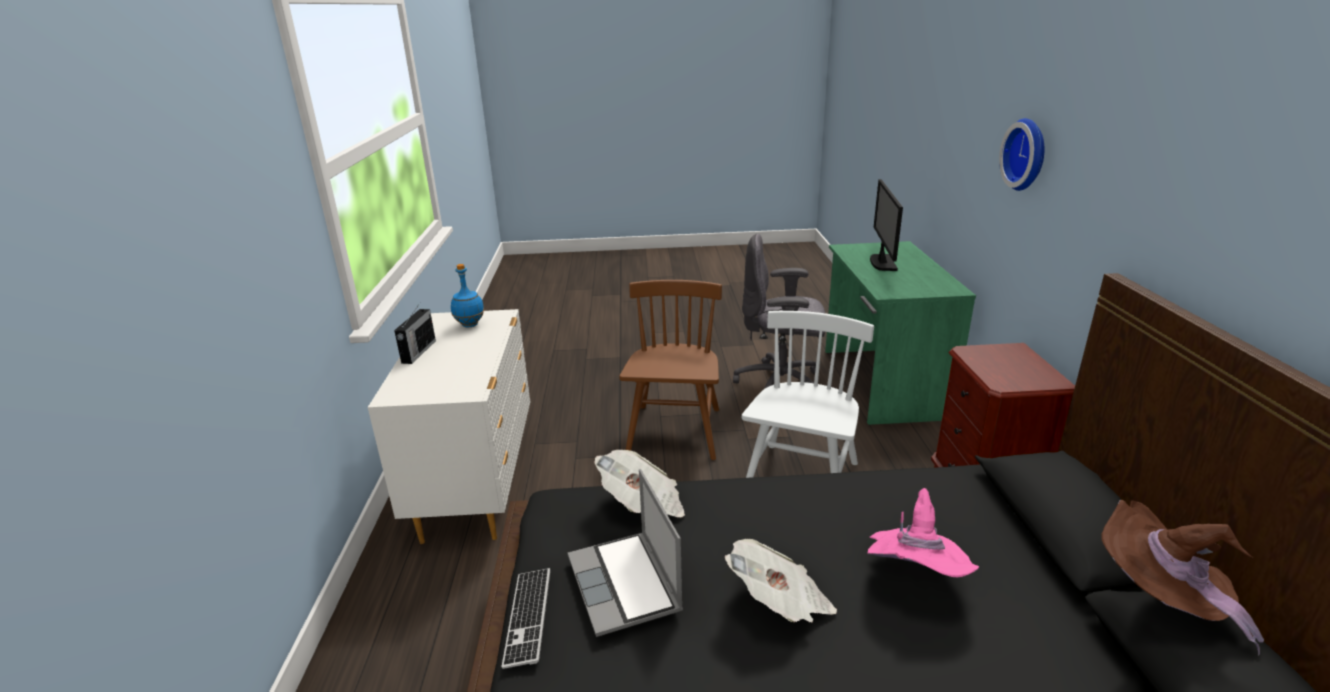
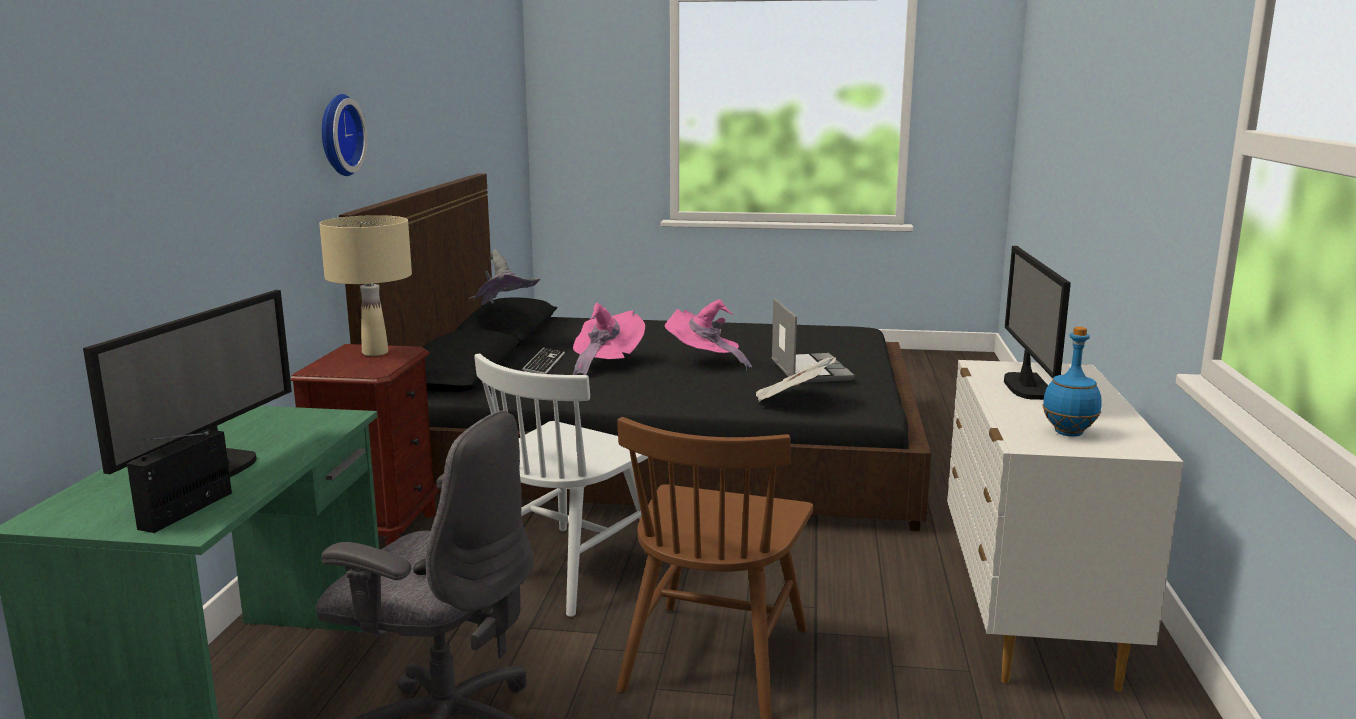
camera: 170 degrees left, 10 degrees down
(418, 352) = (1107, 405): radio -> radio (188, 510)
(458, 365) = (1026, 387): none -> monitor
(528, 618) = (876, 369): keyboard -> keyboard (544, 363)
(780, 603) = (704, 362): newspaper -> pink hat
(1019, 375) = (375, 353): none -> beige table lamp
(1028, 154) = (210, 158): wall clock -> wall clock (337, 135)
(1160, 600) = (504, 312): brown hat -> grey hat

